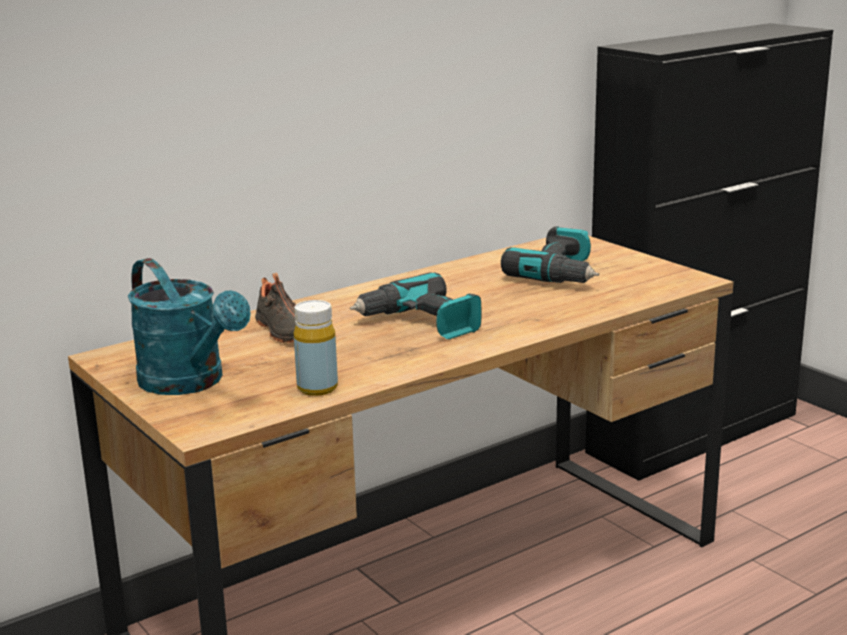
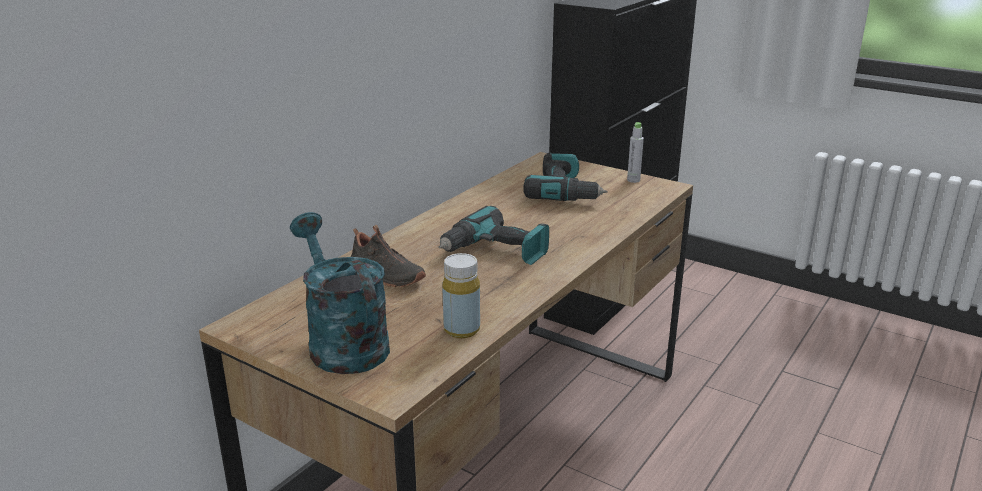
camera: 20 degrees left, 5 degrees up
(190, 383) = (342, 342): turquoise watering can -> turquoise watering can turned 150 degrees counterclockwise
(659, 269) = (633, 180): none -> grey bottle

